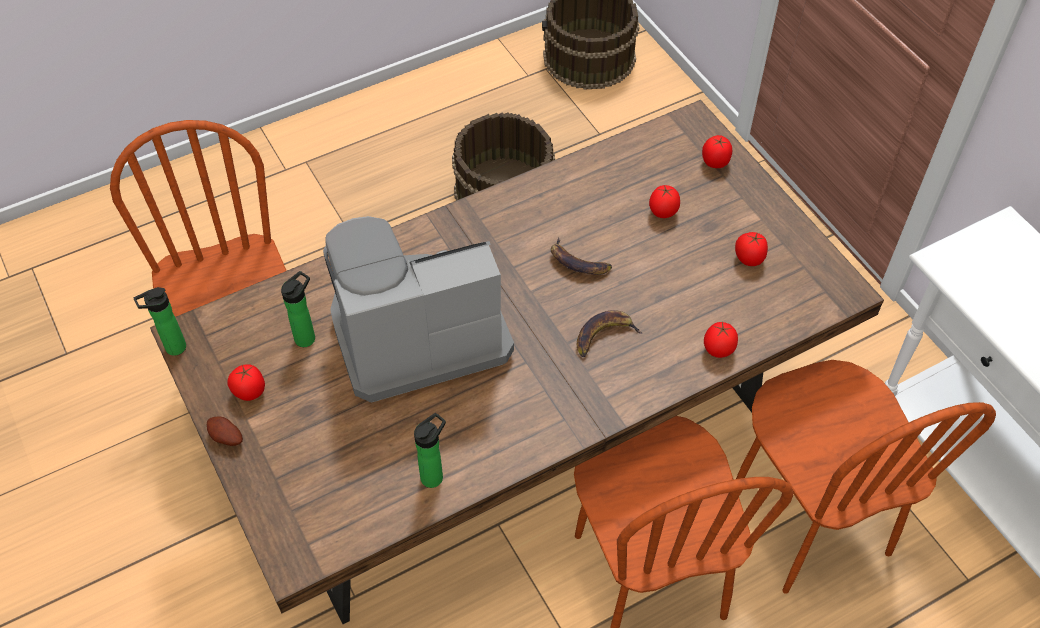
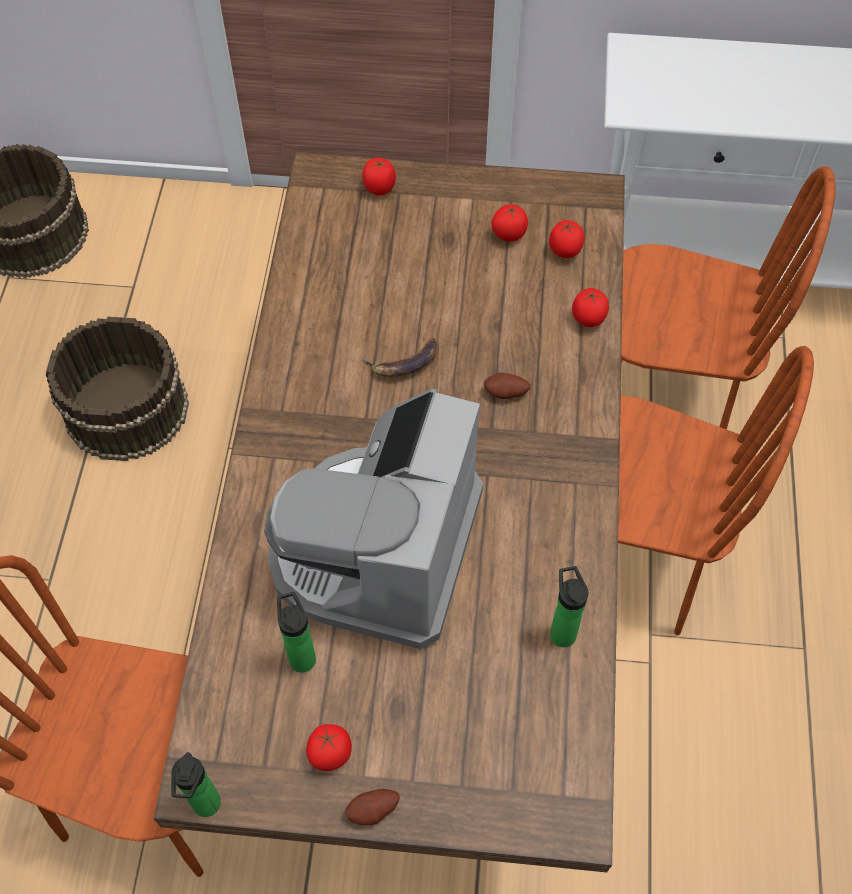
camera: 55 degrees left, 5 degrees up
(604, 335) = (506, 394): banana -> potato
(662, 212) = (403, 263): tomato -> tomato (565, 251)

